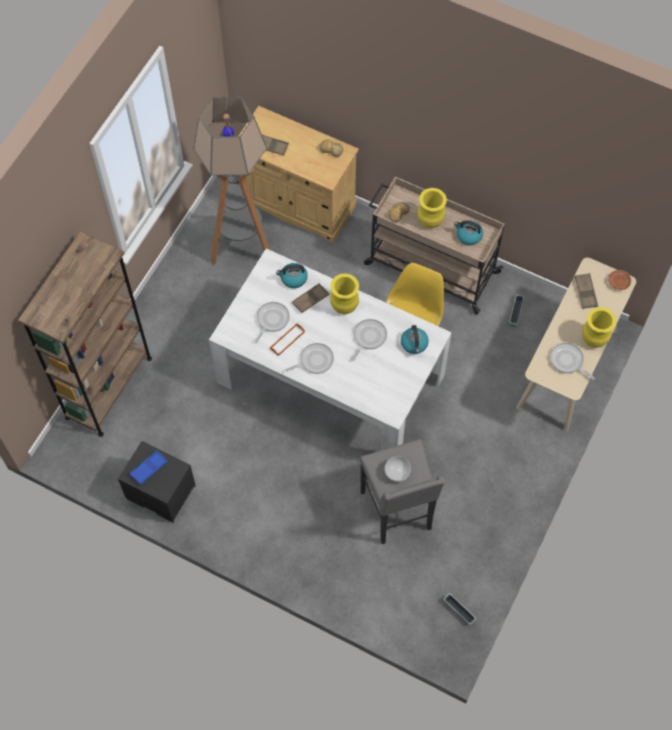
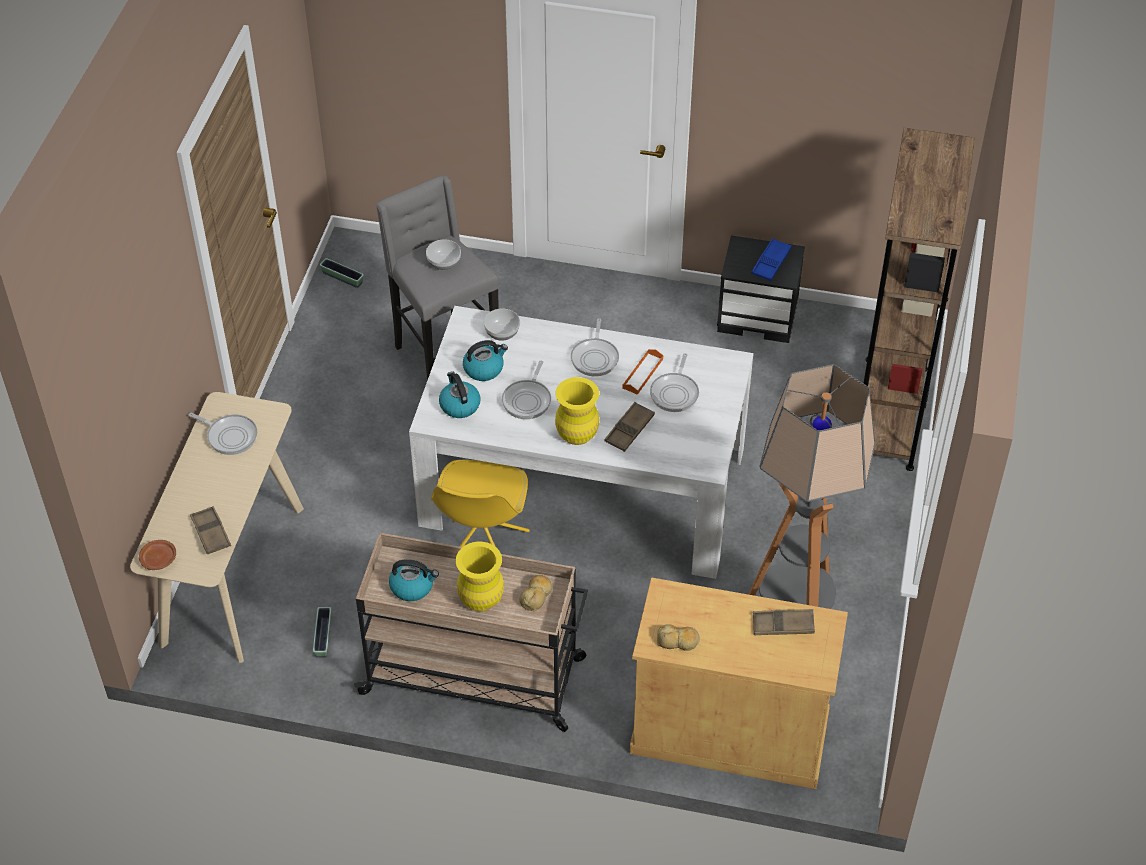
camera: 165 degrees right, 15 degrees down
(293, 278) = (665, 451): kettle -> kettle (484, 368)
(314, 360) = (595, 357): frying pan -> frying pan turned 45 degrees counterclockwise
(372, 396) = (501, 333): none -> bowl
(594, 338) = (192, 473): yellow vase -> none

